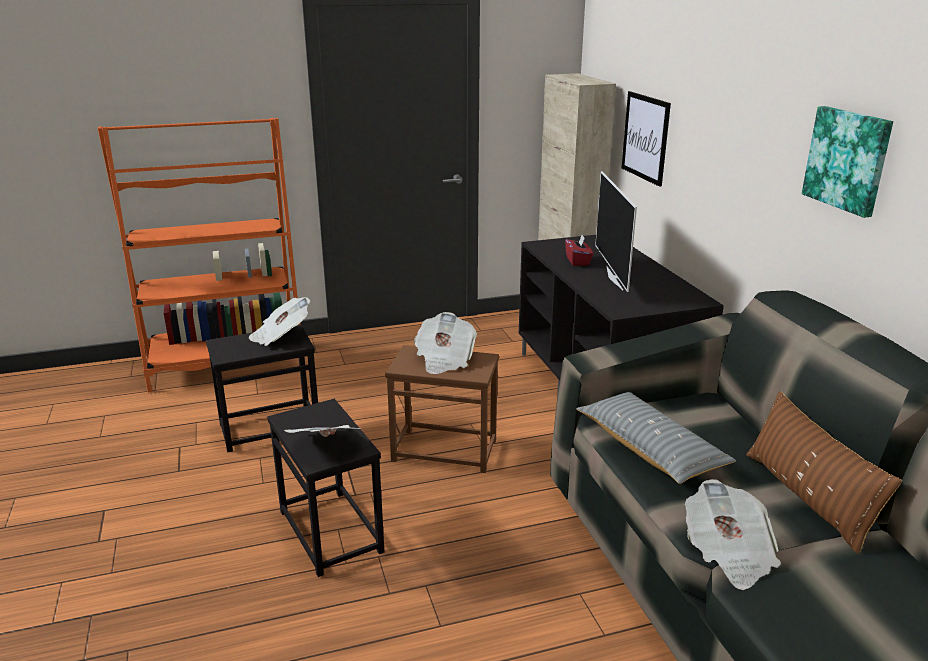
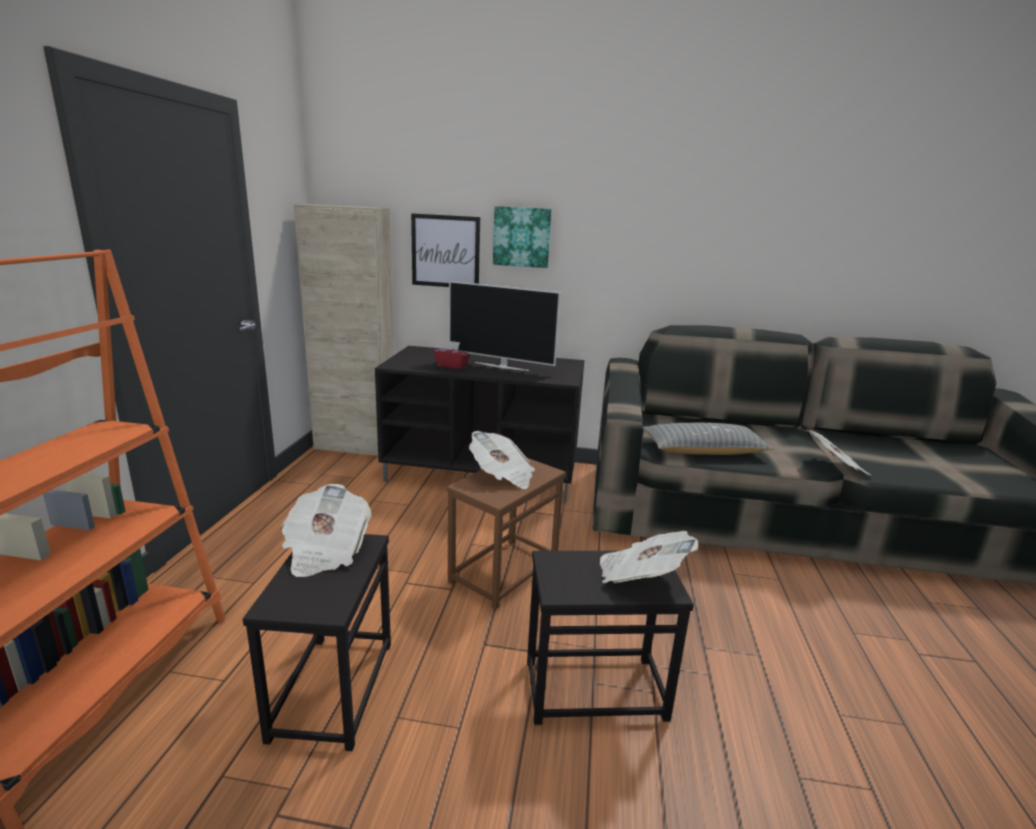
camera: 65 degrees left, 5 degrees down
(807, 497) = (773, 432): brown pillow -> none
(848, 160) = (692, 231): picture -> picture (522, 237)

